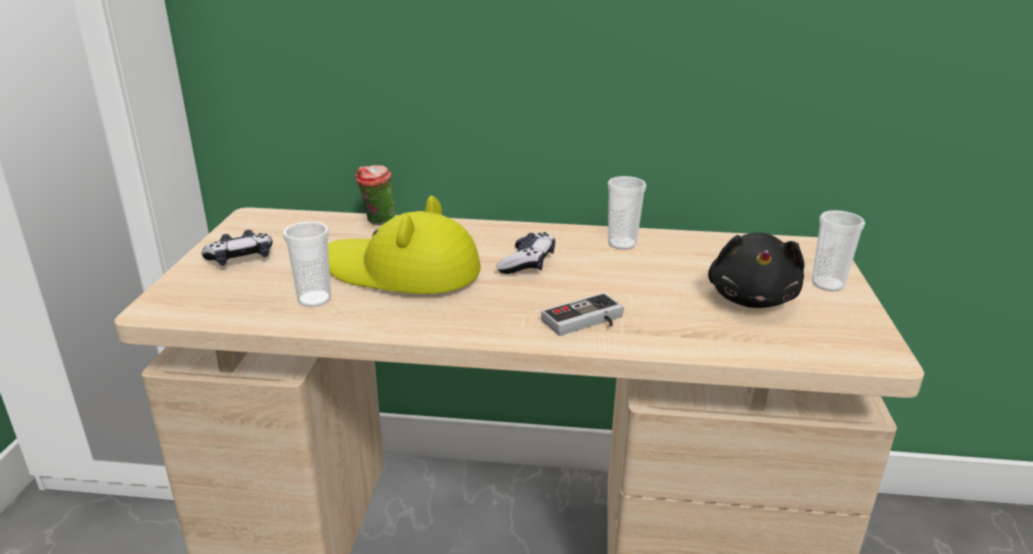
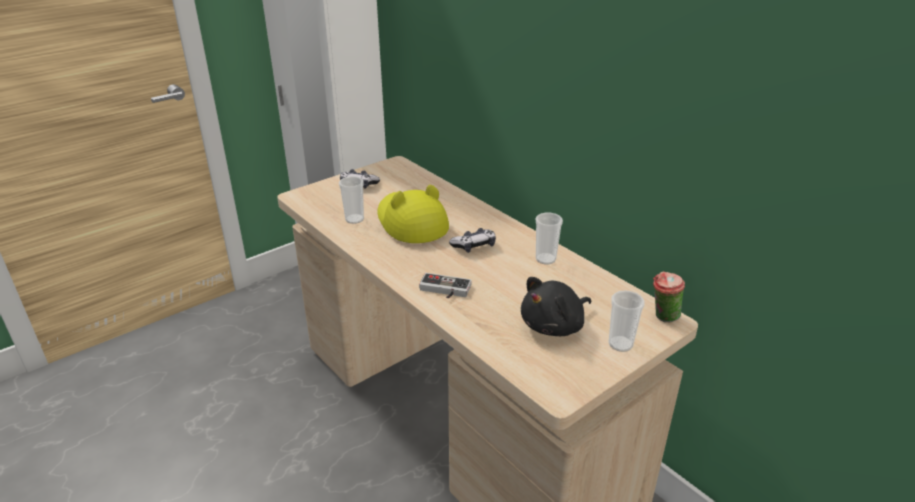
camera: 45 degrees right, 5 degrees up
(378, 222) = (444, 190): cup -> cup (662, 317)

